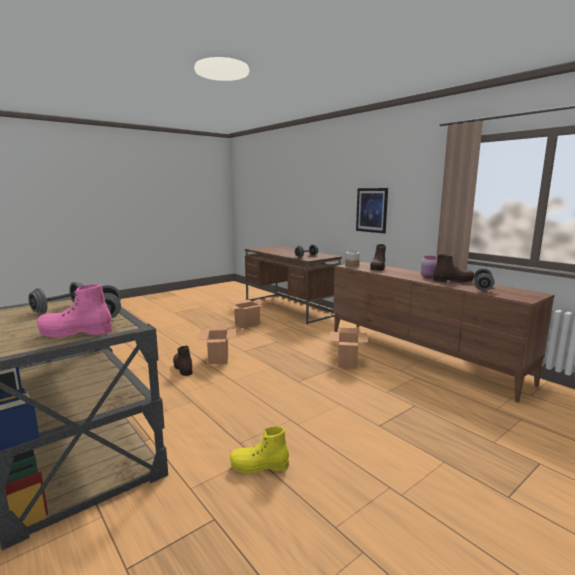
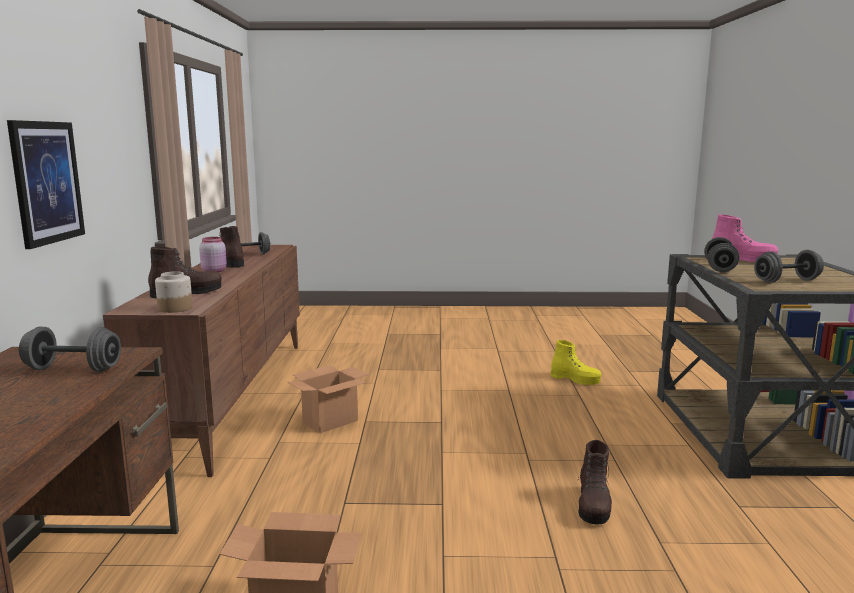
camera: 140 degrees left, 0 degrees up
(218, 359) = (509, 503): cardboard box -> none

